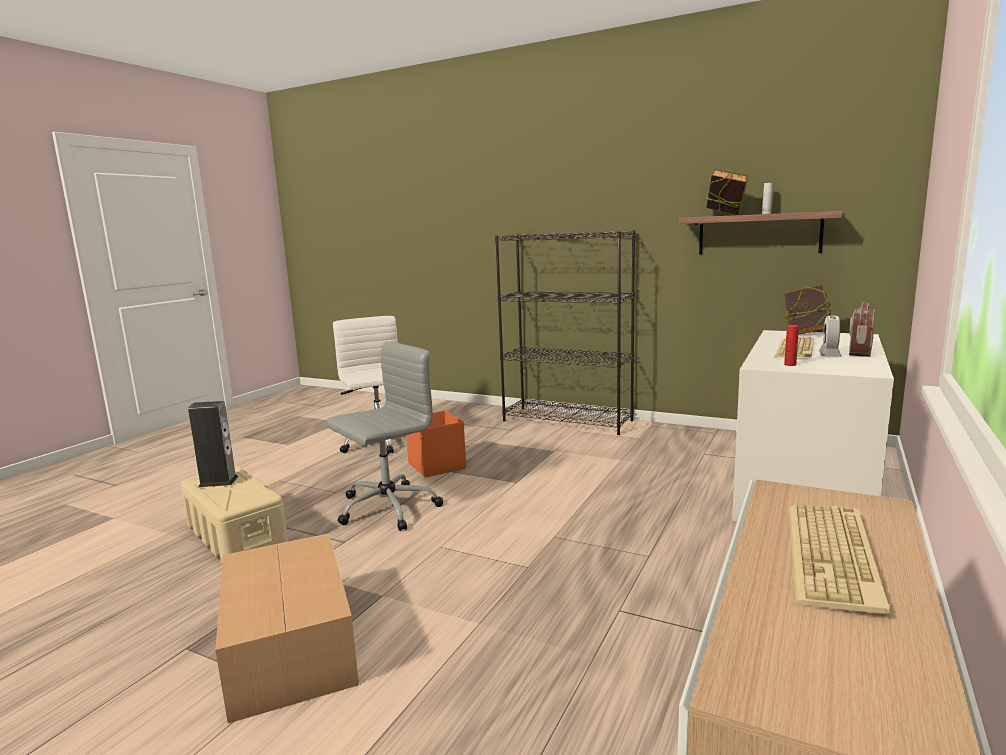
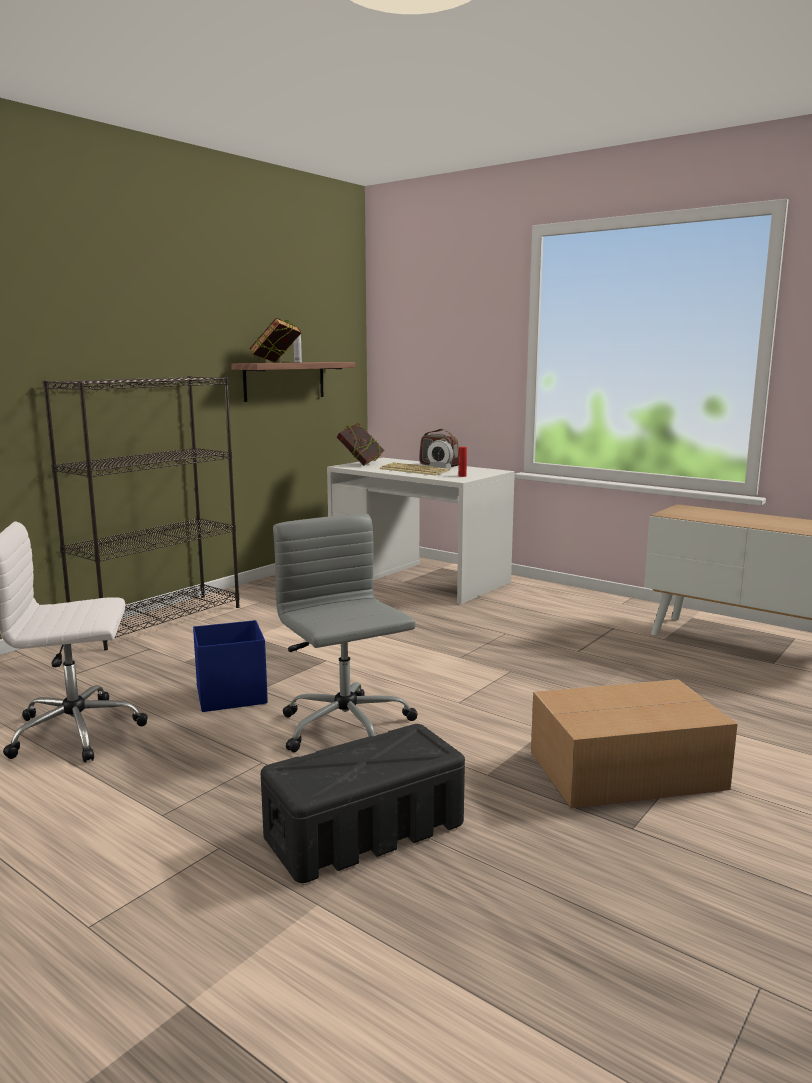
camera: 80 degrees left, 0 degrees up
(218, 481) = (333, 771): speaker -> none
(236, 535) = (364, 831): beige storage box -> black storage box
(437, 465) = (230, 695): orange storage box -> blue storage box
(834, 557) = (741, 518): keyboard -> none

